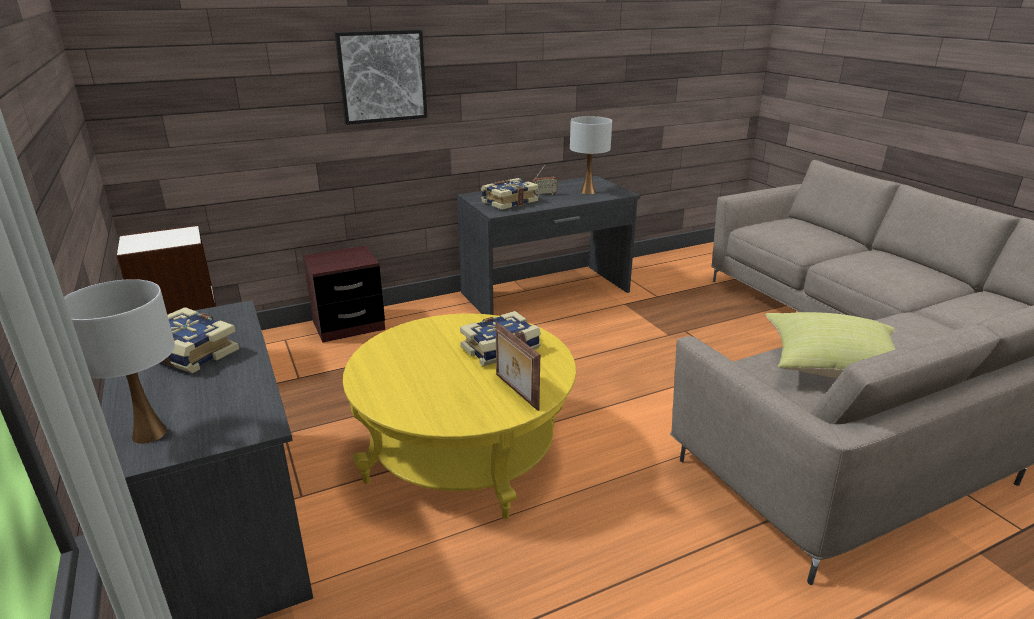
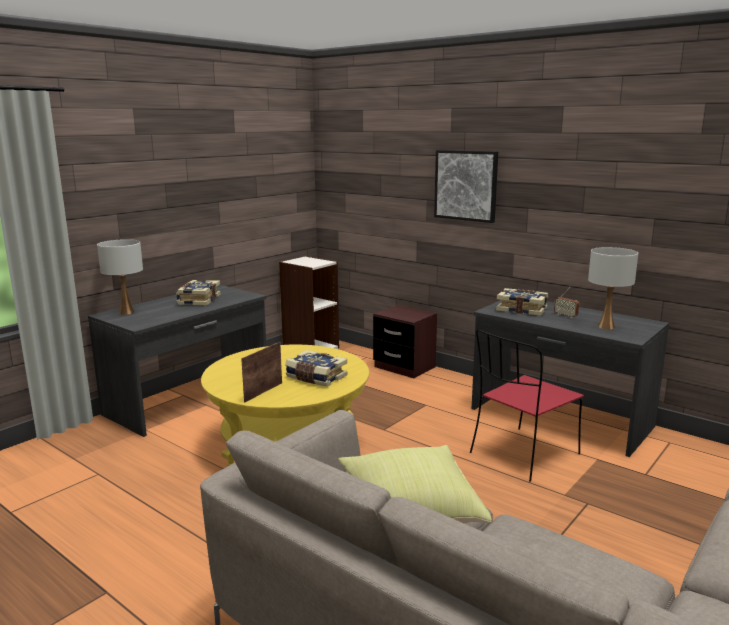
camera: 65 degrees right, 10 degrees down
(596, 329) = (522, 455): none -> red chair

